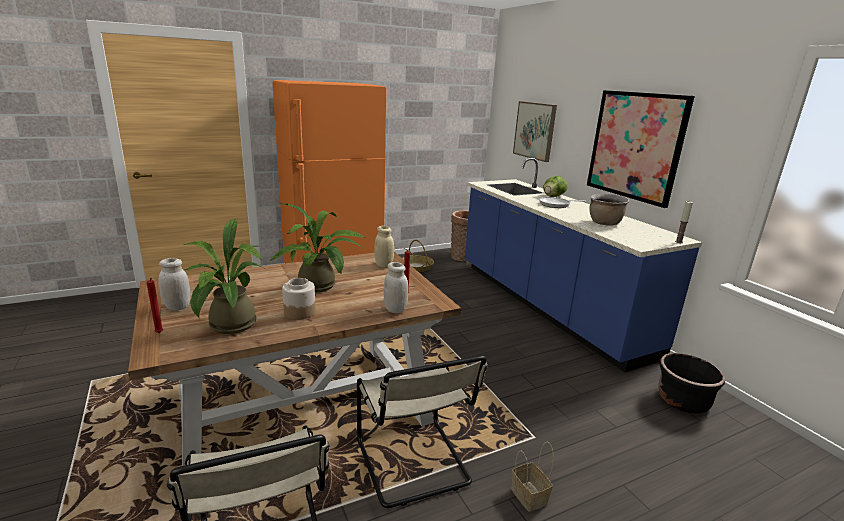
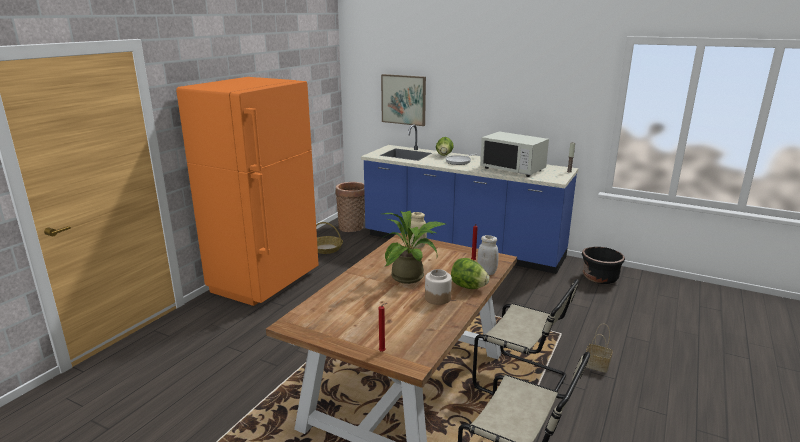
camera: 35 degrees left, 0 degrees up
(177, 307) = (349, 331): white jar -> none
(229, 327) = (418, 327): potted plant -> none
(348, 314) = (468, 287): none -> lettuce
(604, 223) = (513, 169): brown cooking pot -> white microwave
(635, 146) = (511, 106): picture -> none

